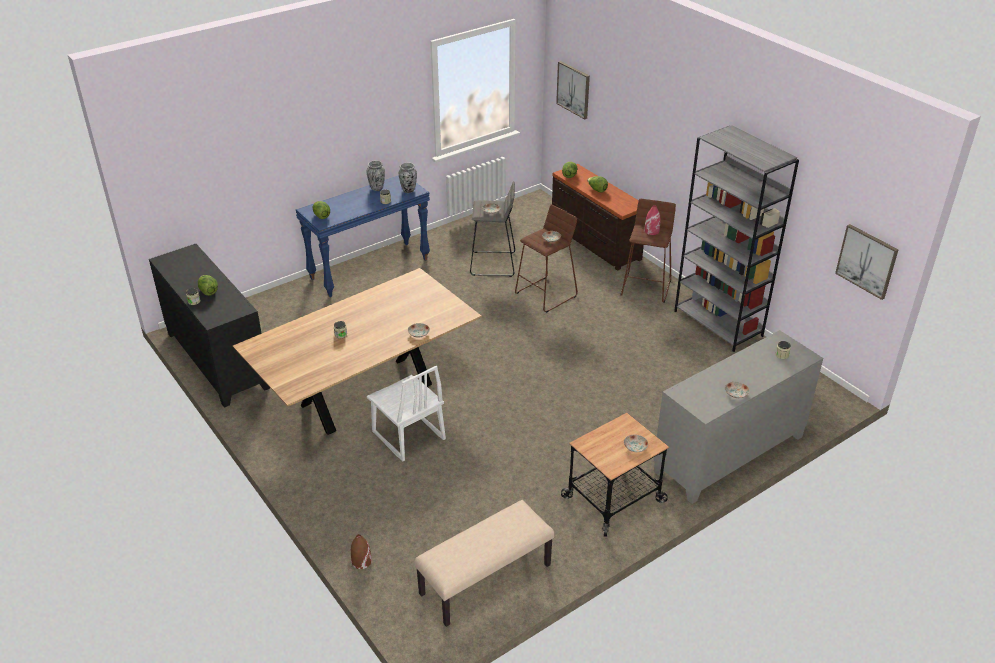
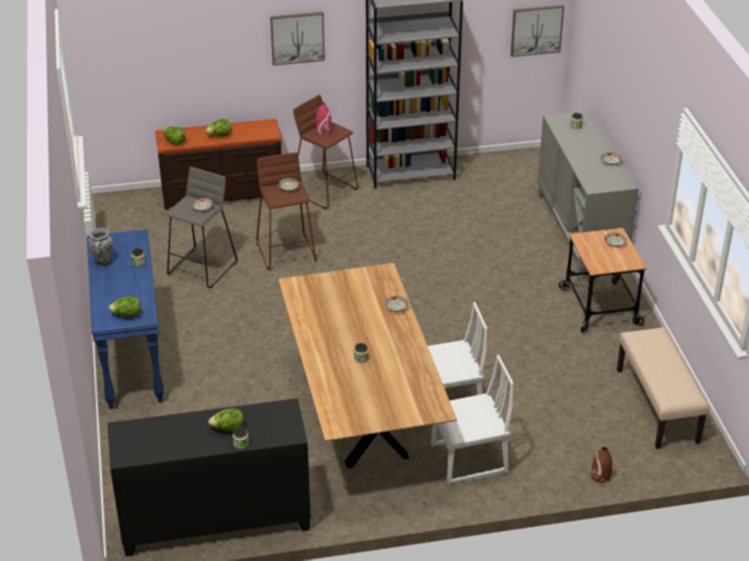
camera: 65 degrees left, 0 degrees up
(342, 470) = (469, 459): none -> white chair
(408, 190) = (130, 241): vase -> none
(573, 89) = (125, 54): picture -> picture (297, 37)

